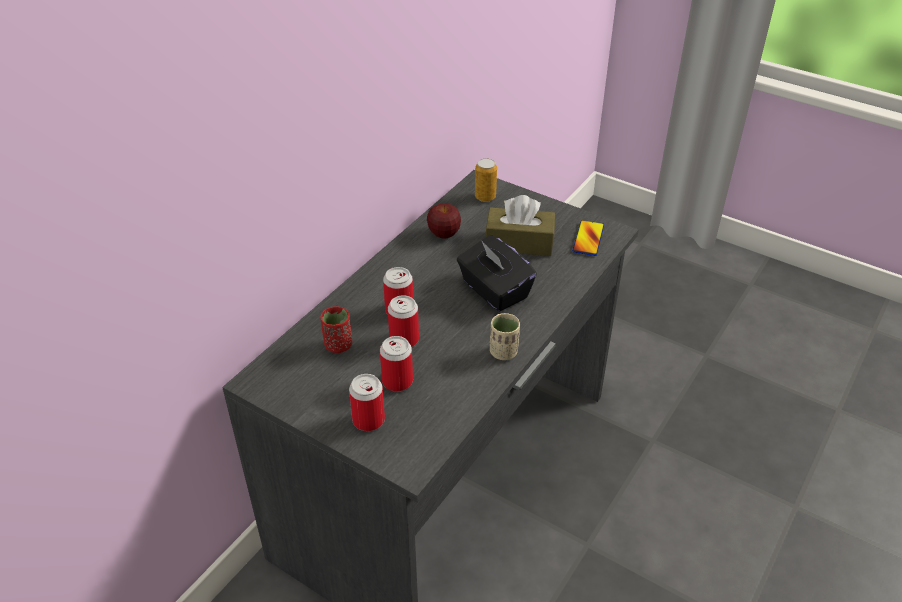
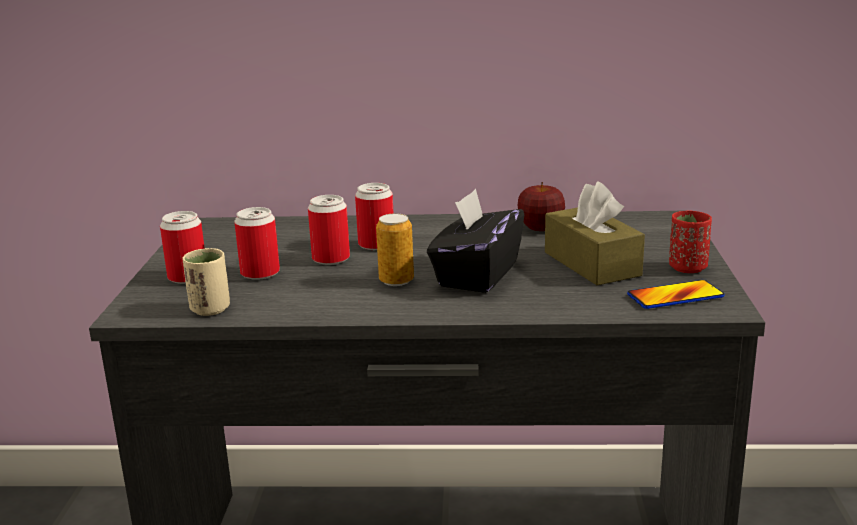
camera: 60 degrees right, 20 degrees down
(338, 345) = (288, 237): red cup -> red cup (687, 268)
(485, 197) = (648, 227): can -> can (396, 281)
(503, 352) = (368, 307): beige cup -> beige cup (210, 309)

